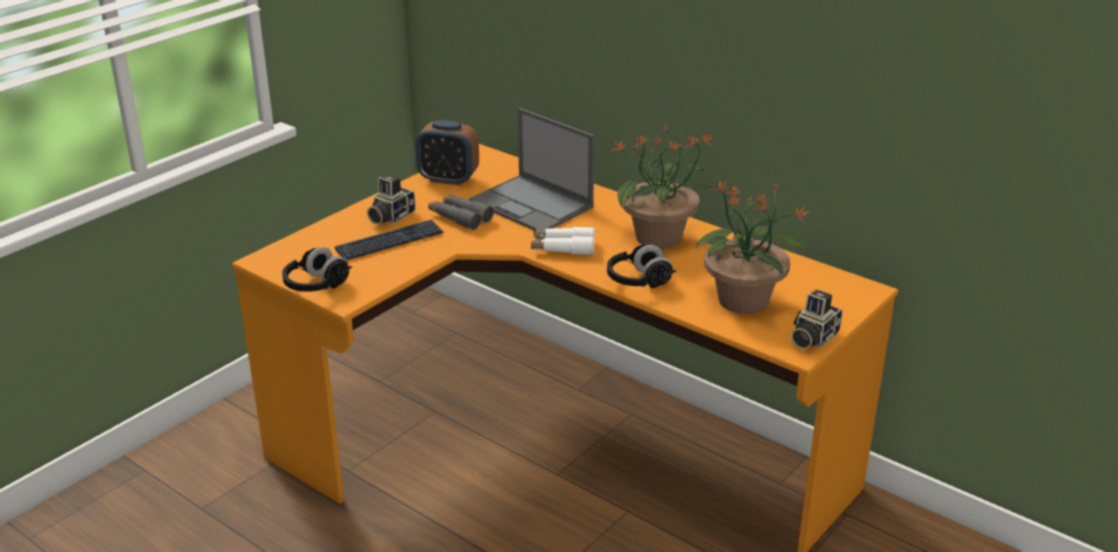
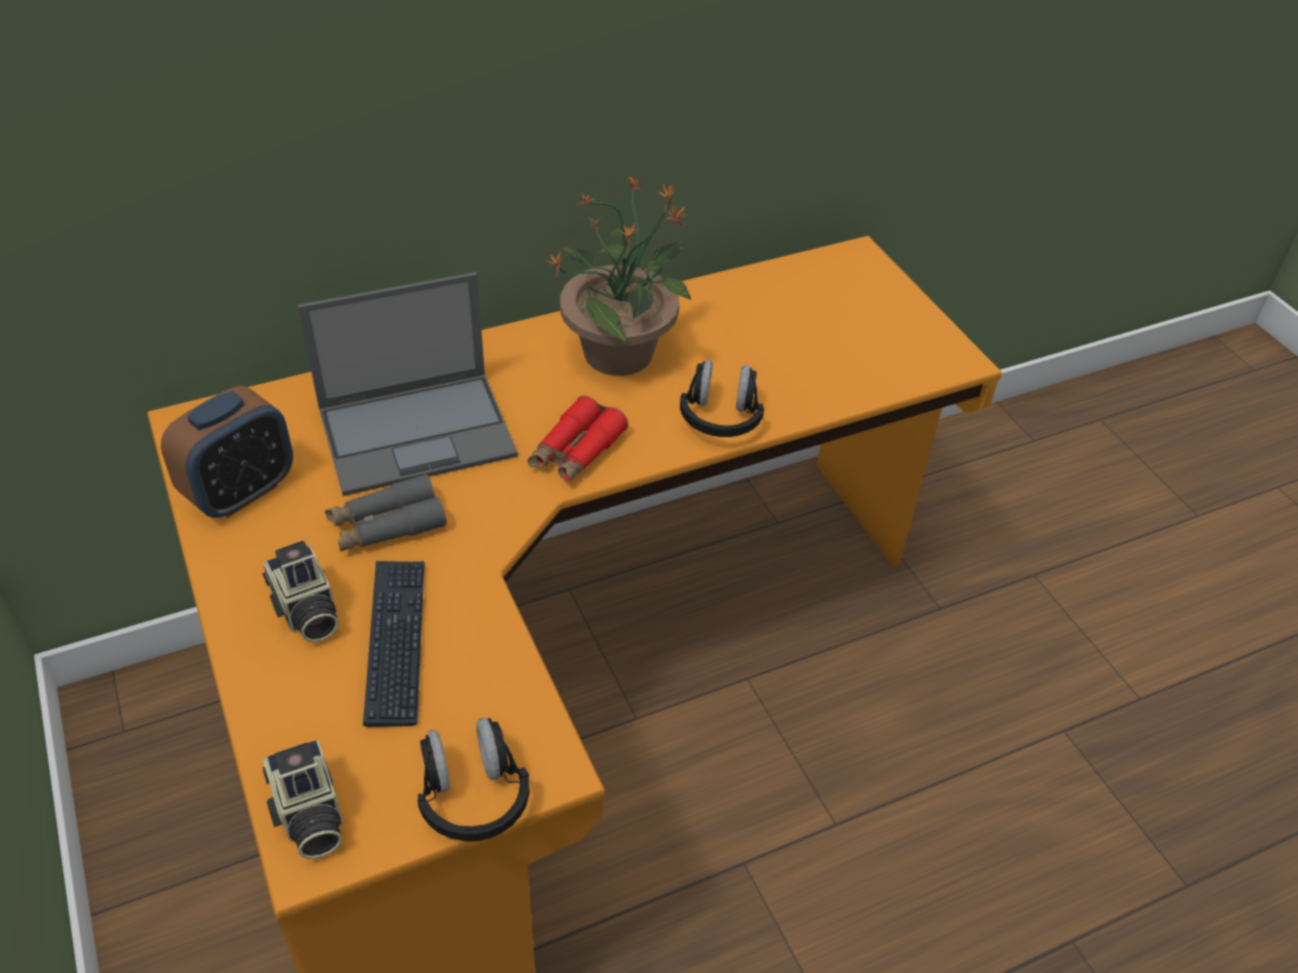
camera: 65 degrees left, 15 degrees up
(563, 248) = (576, 451): white binoculars -> red binoculars
(744, 301) = (827, 353): potted plant -> none
(812, 338) = (937, 338): camera -> camera (308, 815)

